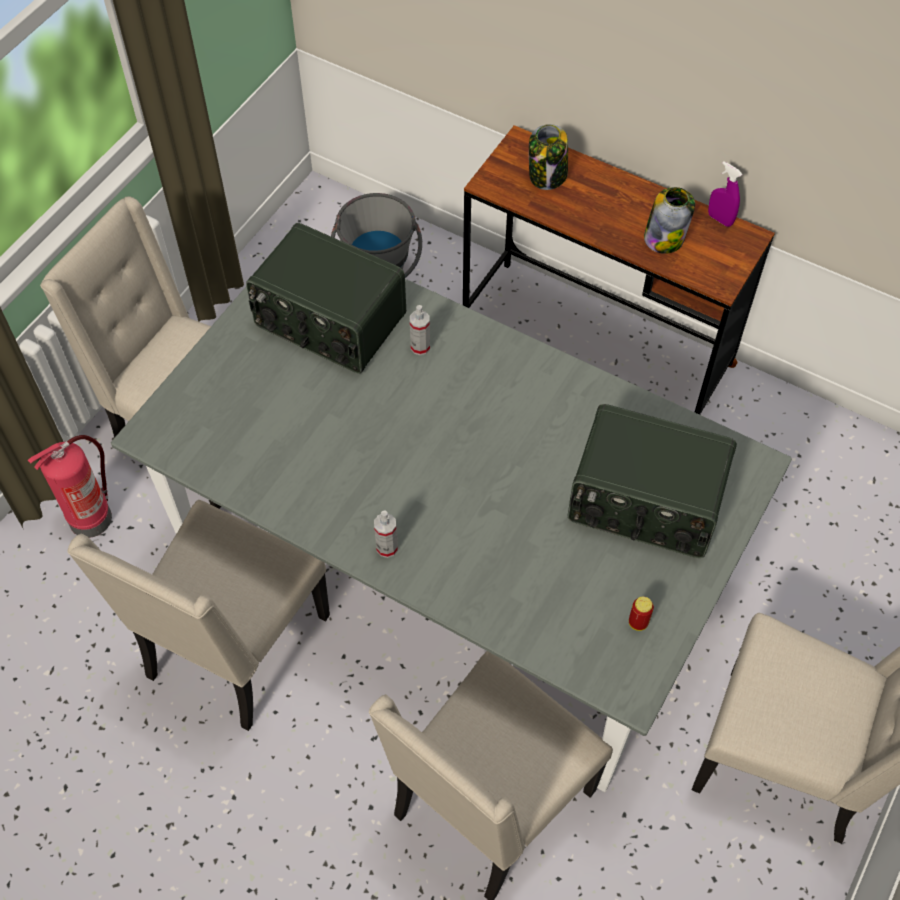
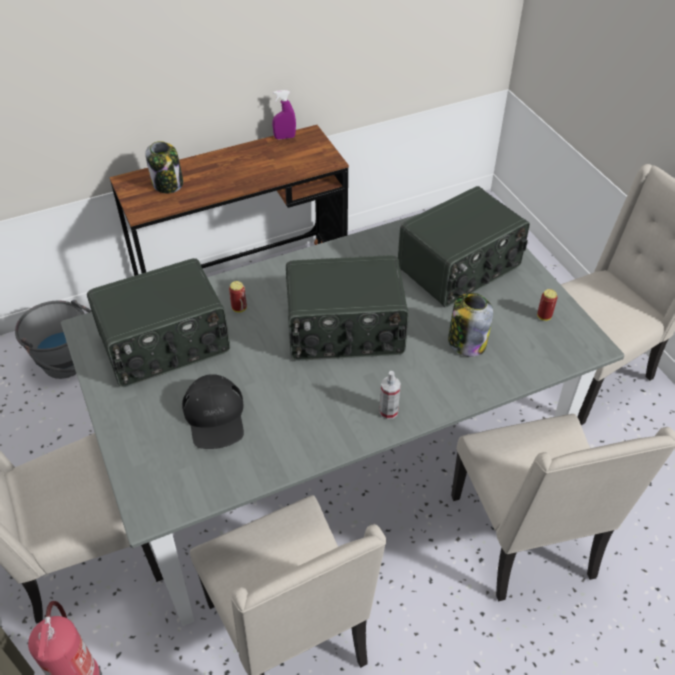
camera: 55 degrees left, 10 degrees down
(277, 414) = (215, 416): none -> black cap
(420, 347) = (239, 308): spray bottle -> can
(462, 451) = (345, 331): none -> radio
(664, 238) = (273, 164): jar -> jar (466, 342)

